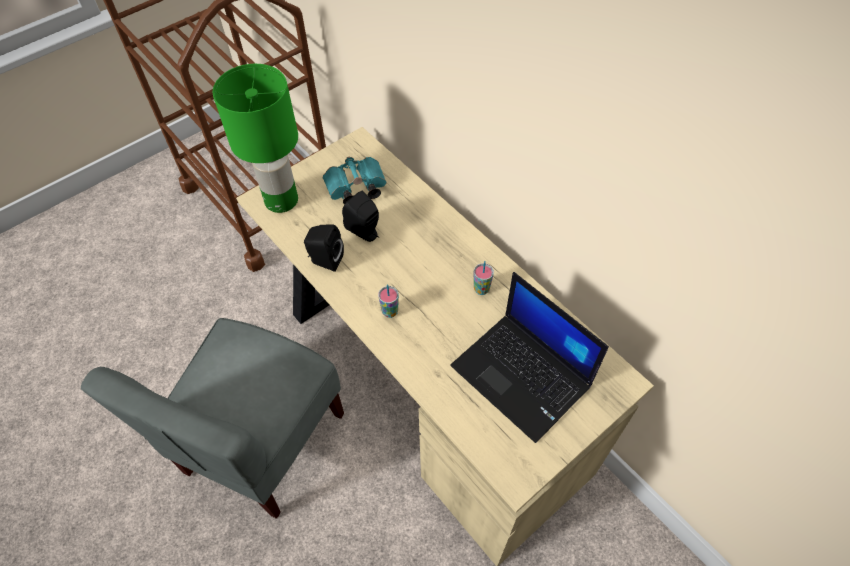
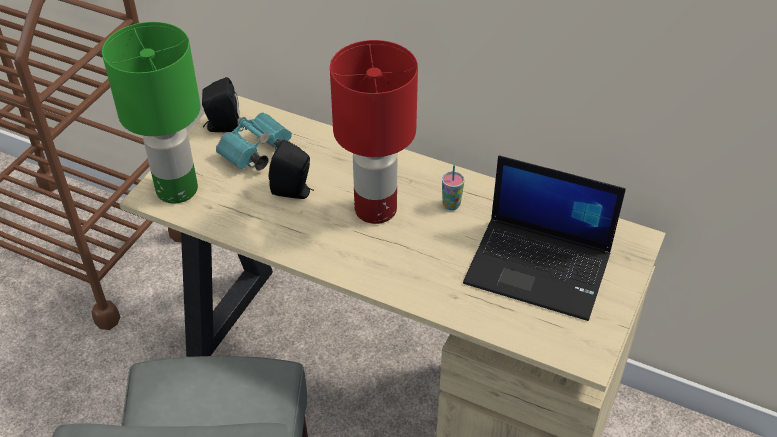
camera: 25 degrees left, 10 degrees down
(325, 260) = (265, 232): black speaker -> black speaker (222, 126)
(390, 312) = (368, 257): cup -> none
(417, 272) = (374, 210): none -> red table lamp

